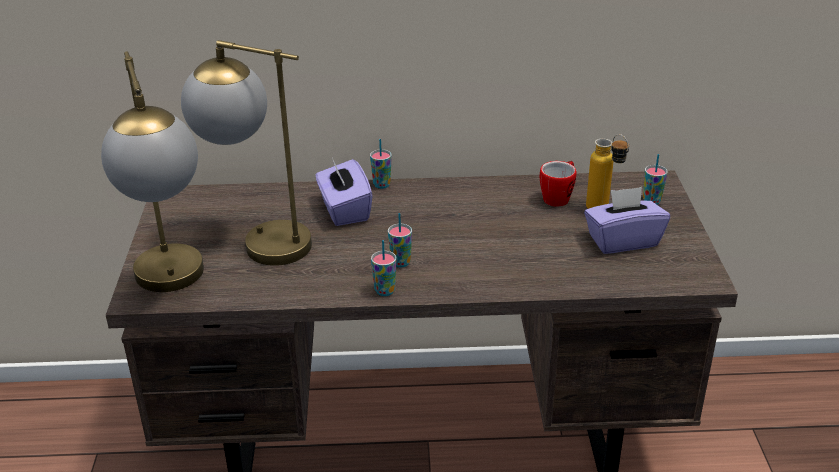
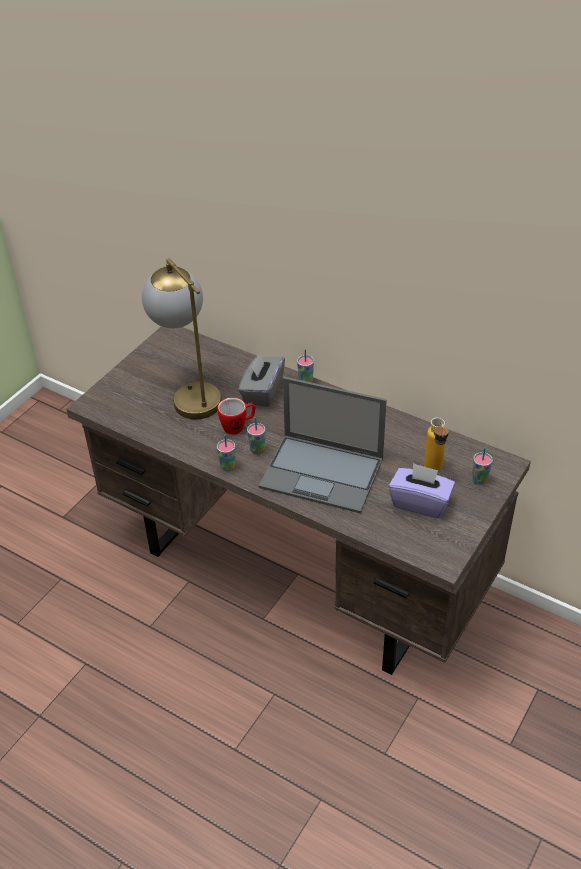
camera: 35 degrees right, 10 degrees up
(174, 286) = (116, 405): table lamp -> none
(344, 210) = (262, 392): purple tissue box -> grey tissue box
(497, 255) = (323, 473): none -> laptop
(559, 197) = (415, 446): mug -> mug (238, 426)

